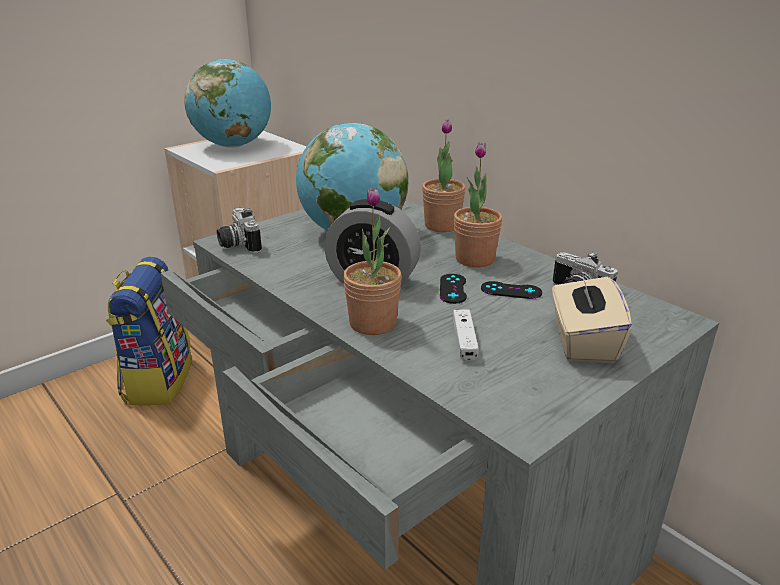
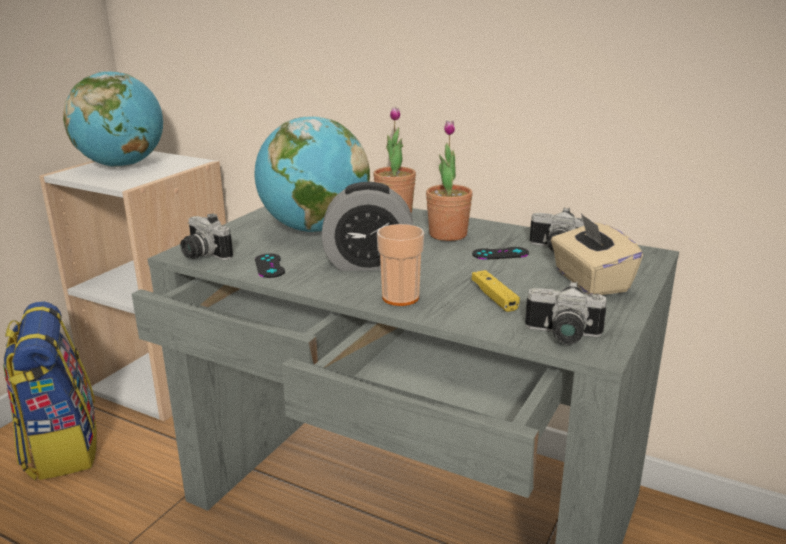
camera: 20 degrees left, 5 degrees down
(373, 323) = (400, 298): potted plant -> cup
(453, 289) = (449, 260): black game controller -> black game controller (269, 266)
(464, 341) = (494, 297): white game controller -> yellow game controller
(499, 403) = (562, 336): none -> camera

